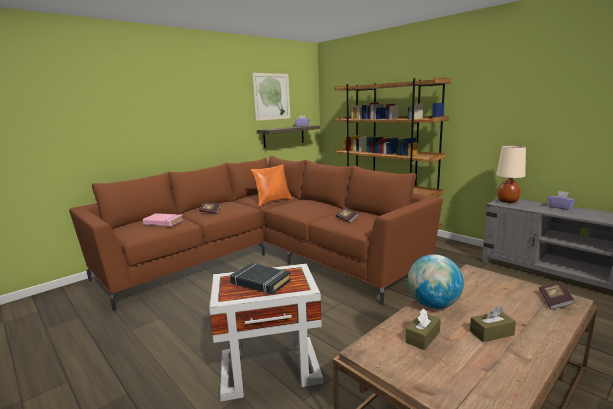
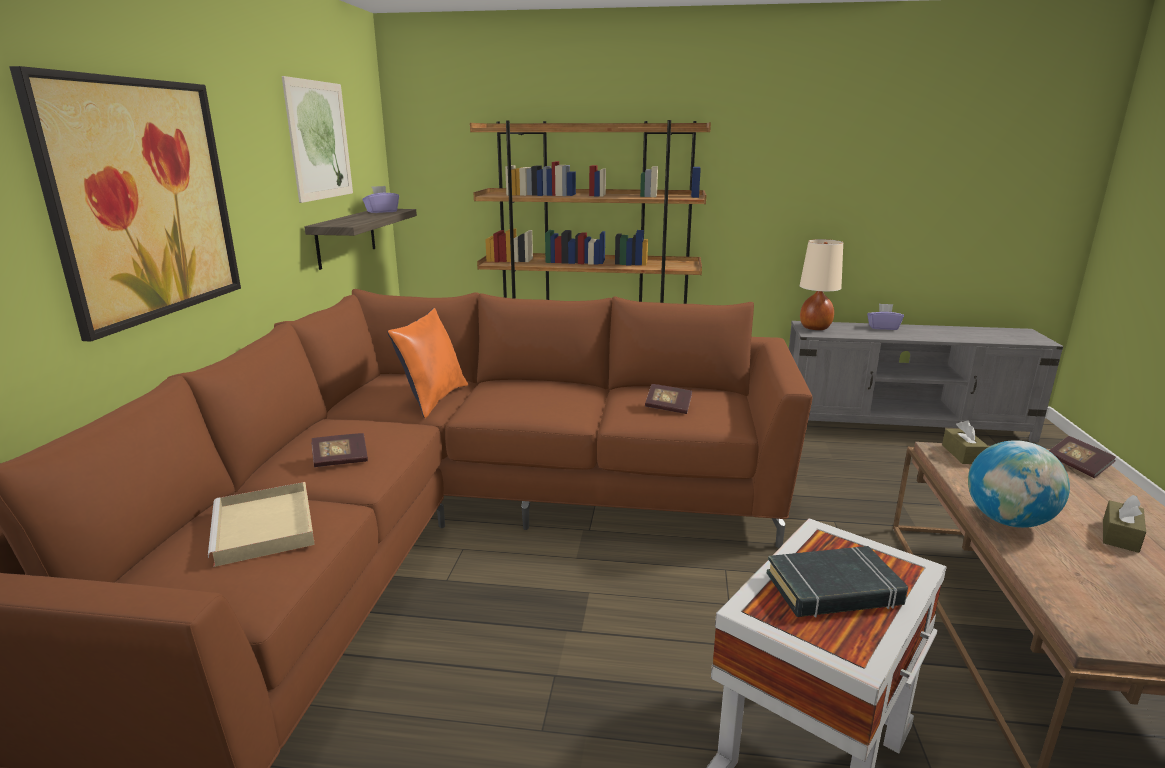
camera: 40 degrees left, 5 degrees up
(163, 222) = (265, 528): pink book -> beige tray
(176, 116) = (143, 200): none -> picture
(422, 337) = (1092, 577): brown tissue box -> brown tissue box (963, 454)

